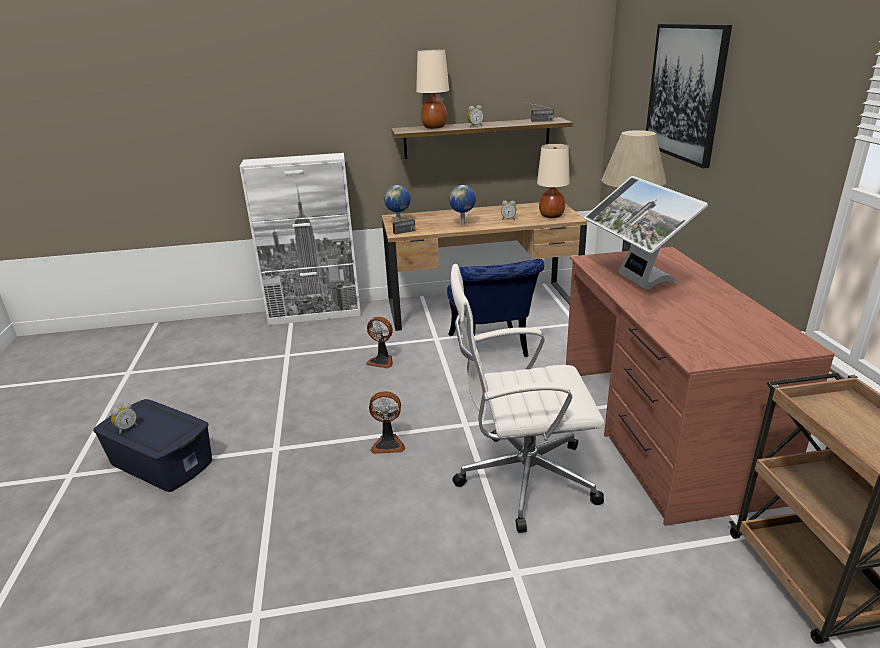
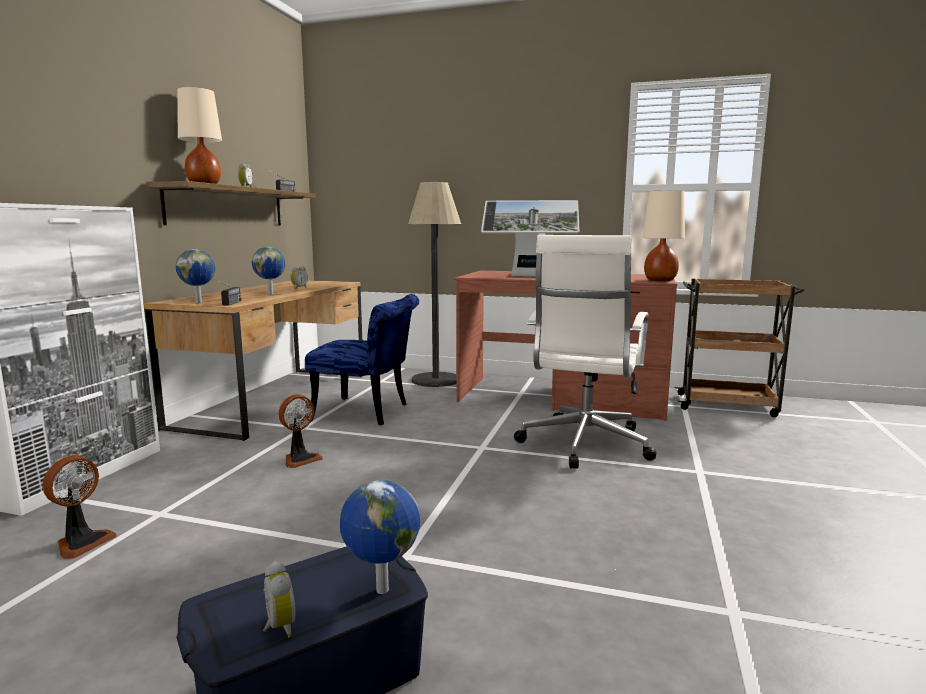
camera: 65 degrees left, 15 degrees down
(157, 443) = (380, 590): none -> globe
(388, 444) = (475, 485): fan -> fan (82, 542)
(551, 216) = (325, 283): beige table lamp -> beige table lamp (660, 280)
(685, 92) = (439, 157): picture -> none

